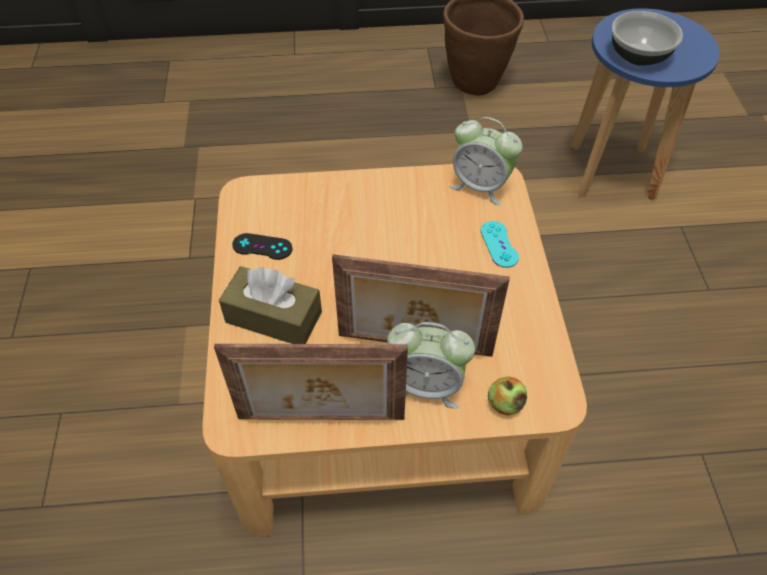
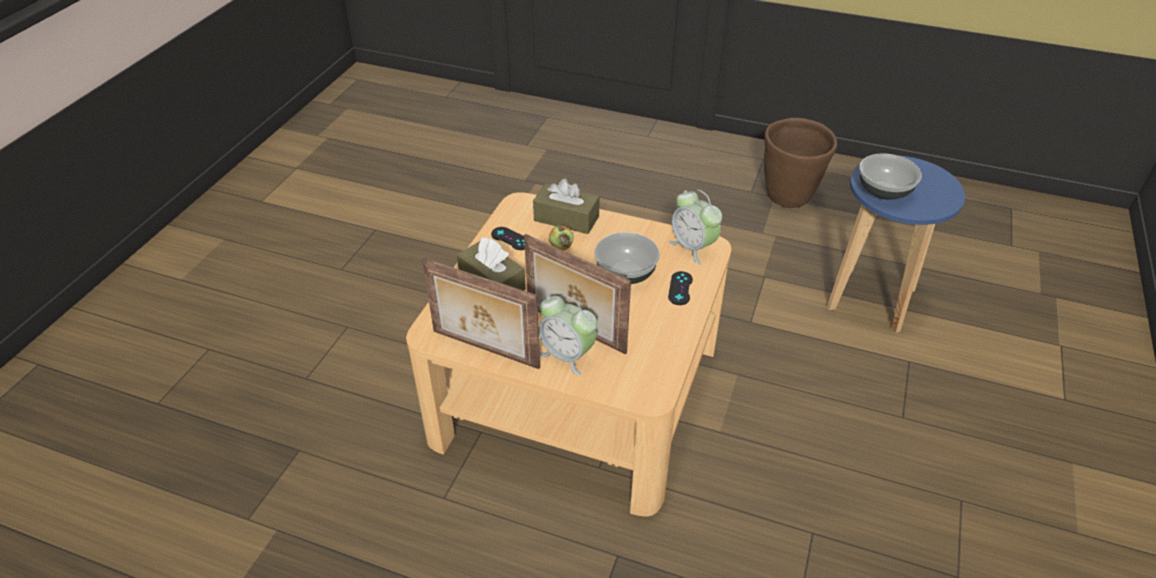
camera: 25 degrees right, 10 degrees down
(314, 196) = (566, 218): none -> brown tissue box
(428, 247) = (626, 274): none -> bowl
(499, 244) = (680, 288): turquoise game controller -> black game controller
(505, 404) = (614, 384): apple -> apple (561, 246)

